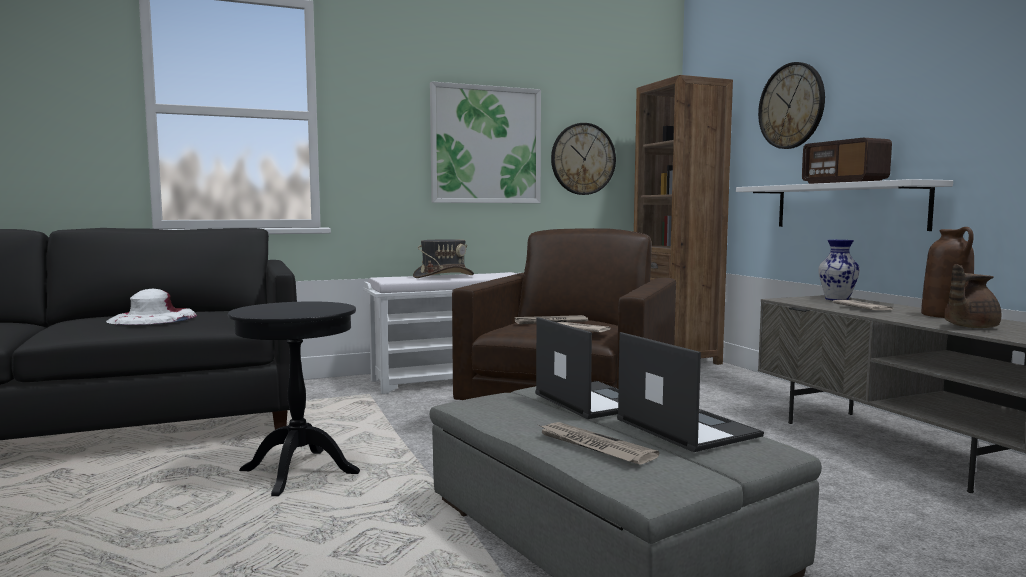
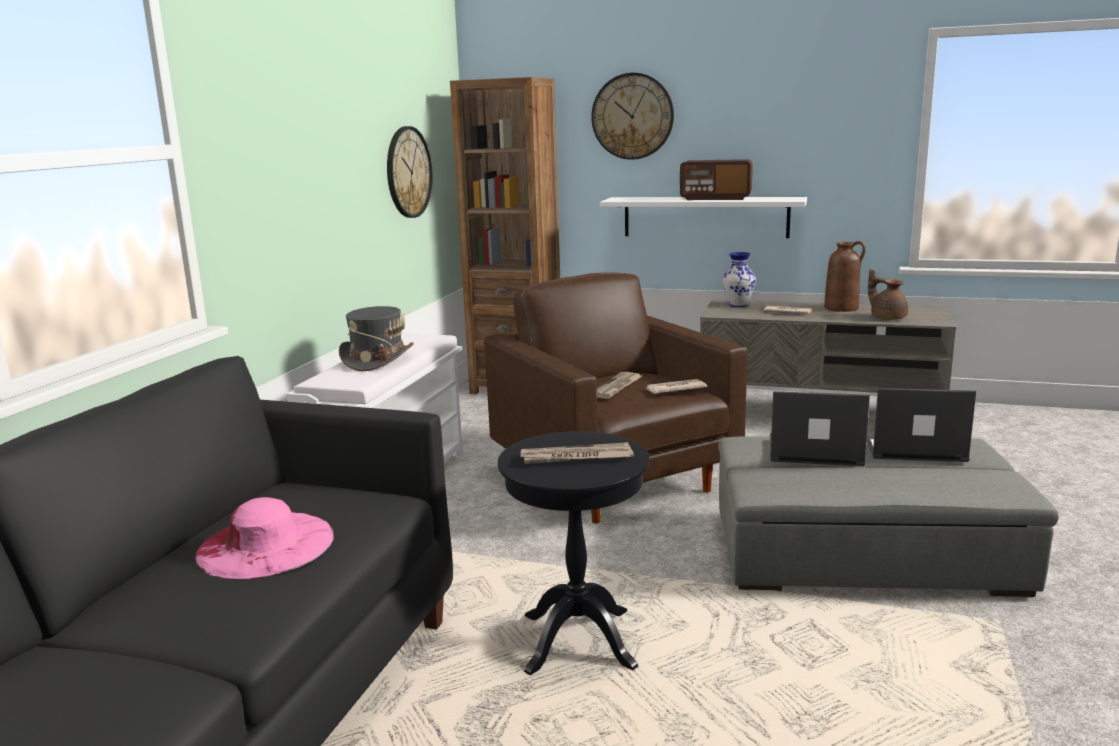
camera: 50 degrees left, 10 degrees up
(153, 318) = (265, 545): white hat -> pink hat
(486, 145) = (338, 168): picture -> none
(593, 446) = (932, 483): newspaper -> newspaper (575, 457)
(968, 327) = (887, 317): brown teapot -> brown teapot turned 135 degrees clockwise

